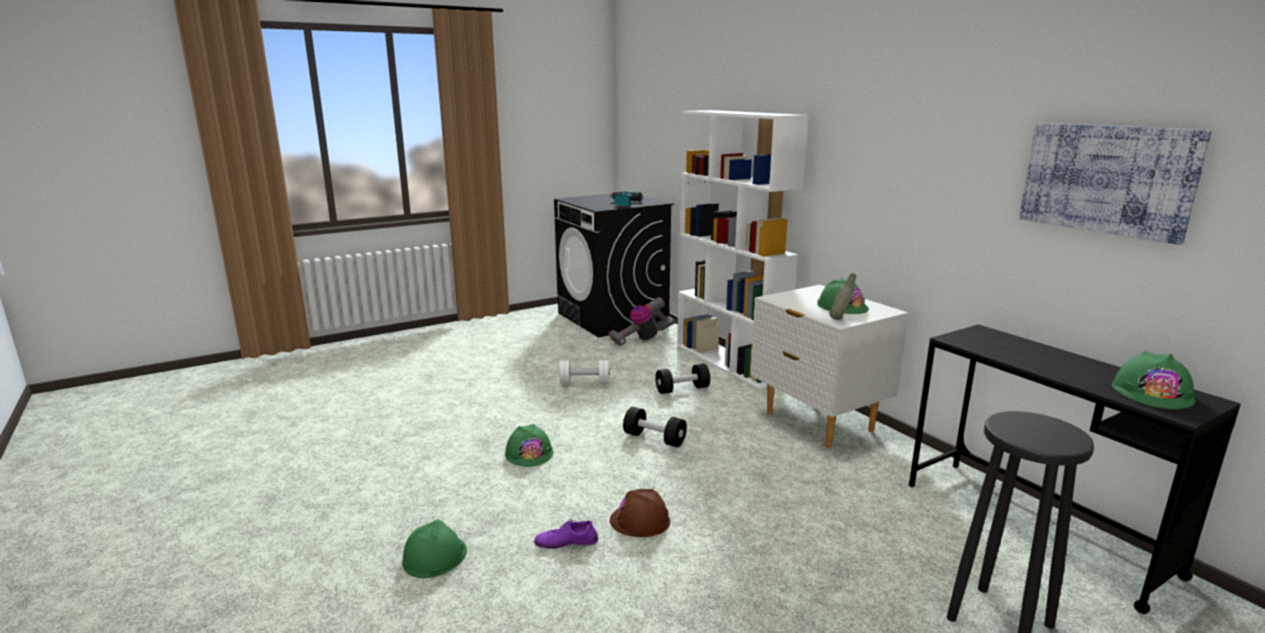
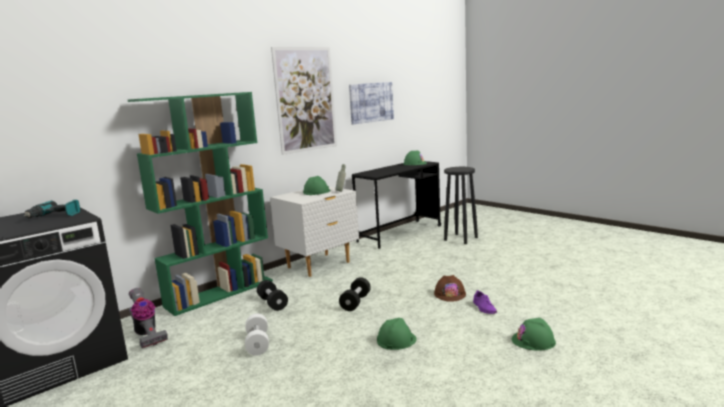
camera: 100 degrees left, 5 degrees down
(730, 363) = (220, 293): white bookcase -> green bookcase
(922, 142) = (305, 99): none -> picture

